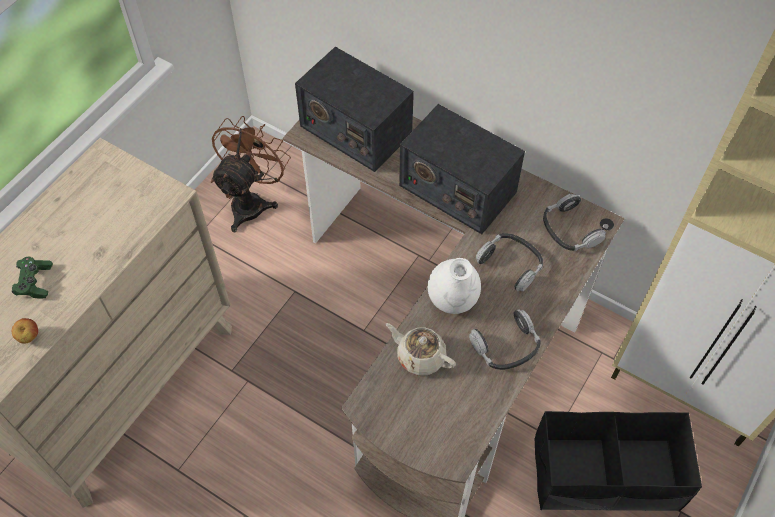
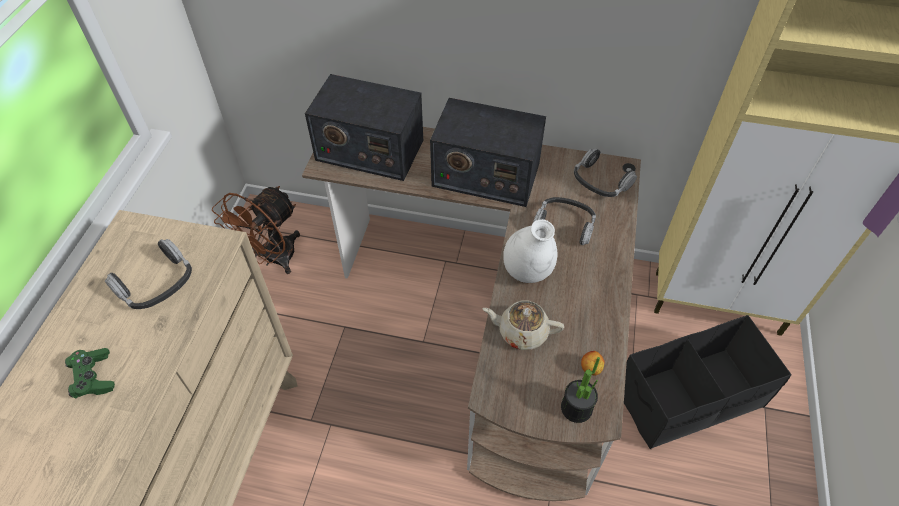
camera: 20 degrees left, 5 degrees down
(29, 337) = (107, 440): apple -> apple (590, 369)
(252, 201) = (273, 259): brown fan -> brown fan turned 150 degrees counterclockwise
(437, 442) = (576, 408): none -> potted plant
(506, 346) = (596, 297): headphones -> headphones (156, 283)

